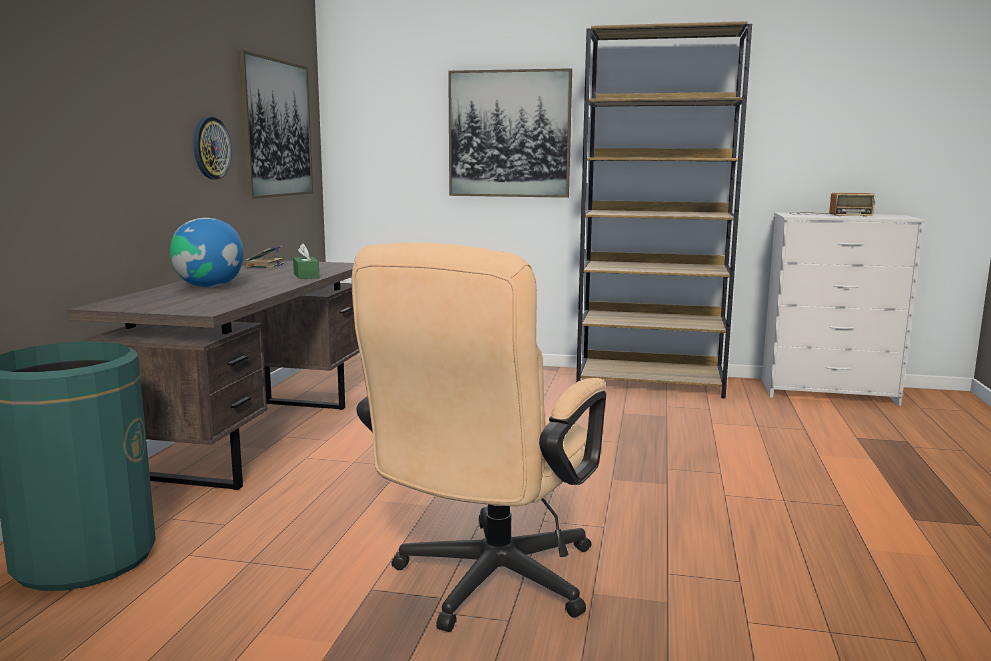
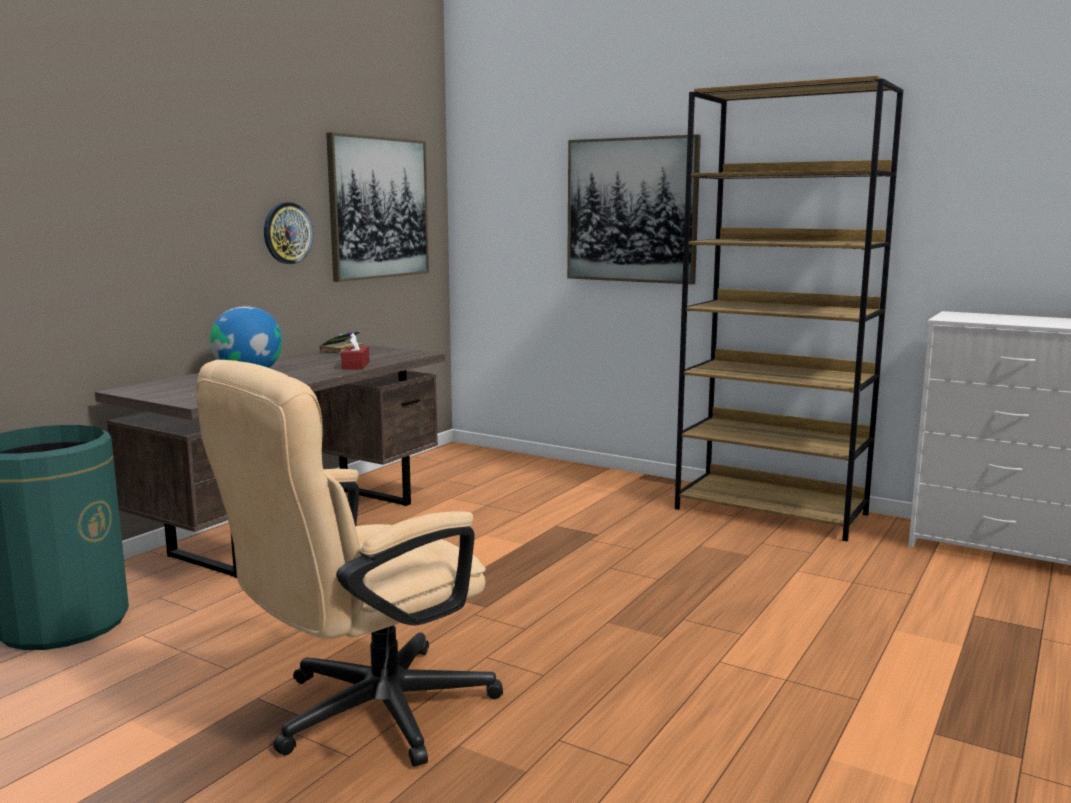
camera: 20 degrees right, 0 degrees up
(306, 275) = (356, 366): green tissue box -> red tissue box
(826, 214) = (1000, 318): radio -> none

